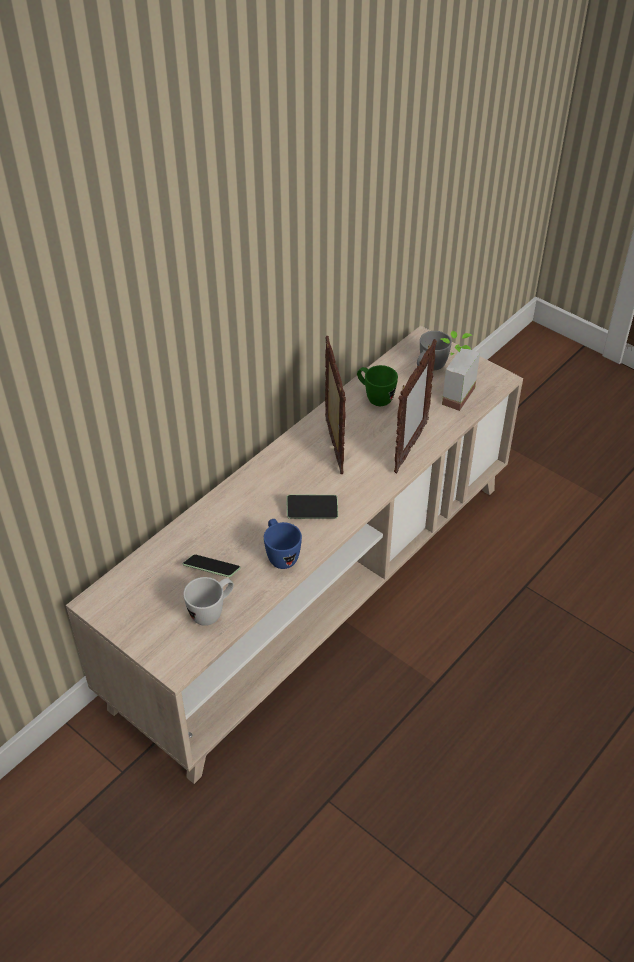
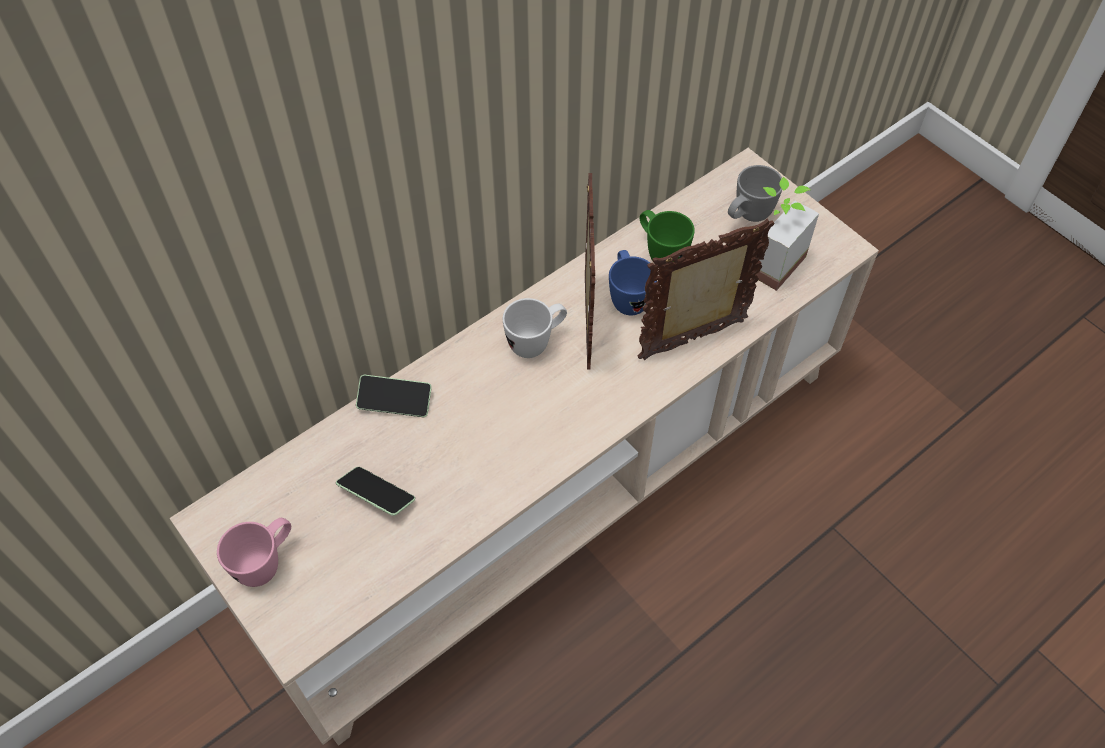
camera: 10 degrees right, 10 degrees up
(143, 622) = (266, 562): none -> pink mug
(212, 612) = (362, 562): white mug -> white mug (536, 342)
(280, 555) = (476, 486): blue mug -> blue mug (627, 297)
(312, 512) = (535, 423): phone -> phone (395, 401)
(410, 448) = (694, 340): picture frame -> picture frame turned 150 degrees counterclockwise

